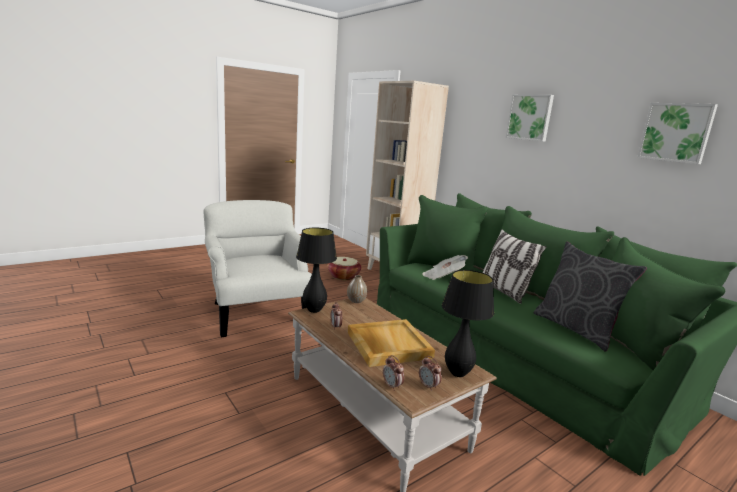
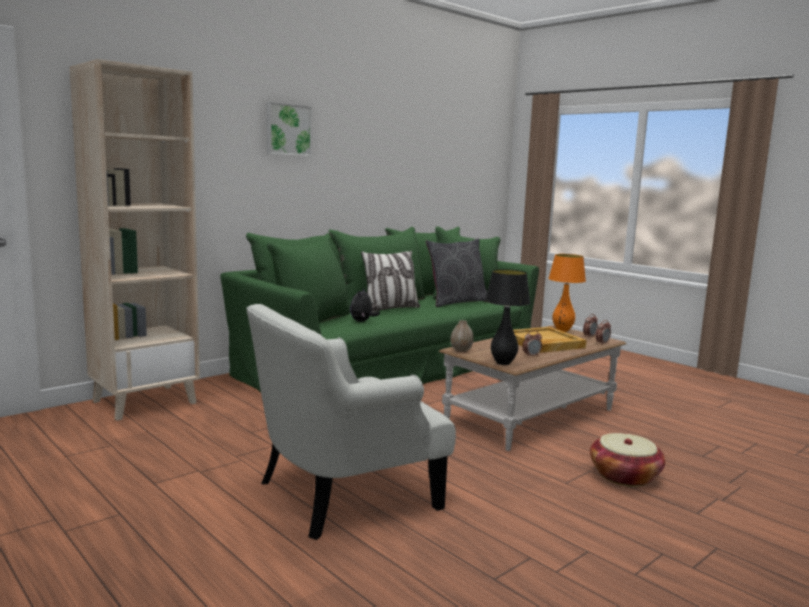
camera: 95 degrees left, 5 degrees down
(343, 276) = (158, 437): basket -> basket (624, 476)
(443, 277) = (362, 321): newspaper -> plush toy
(457, 373) = (562, 330): black table lamp -> orange table lamp
(676, 132) = (398, 144): picture -> none

